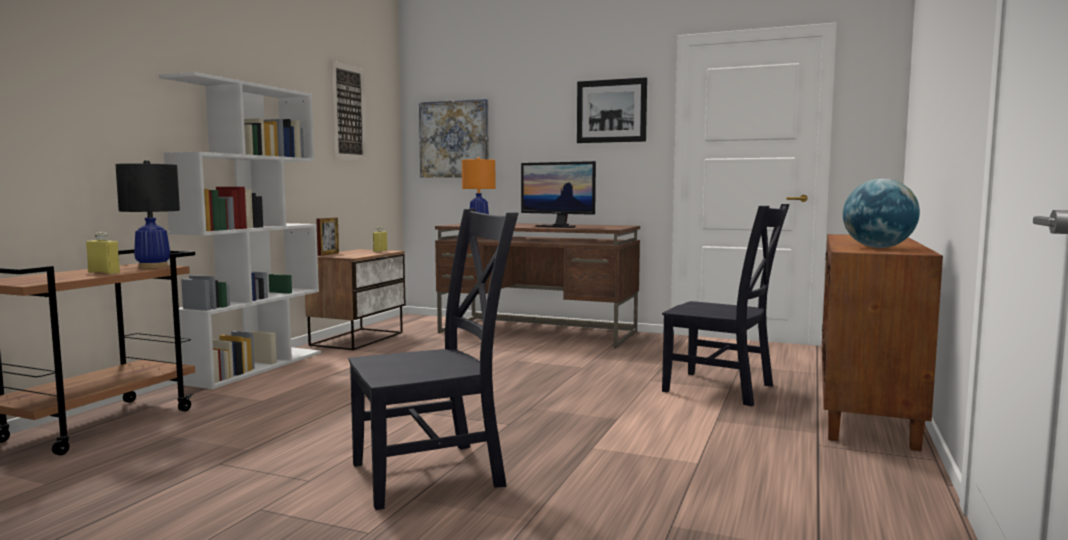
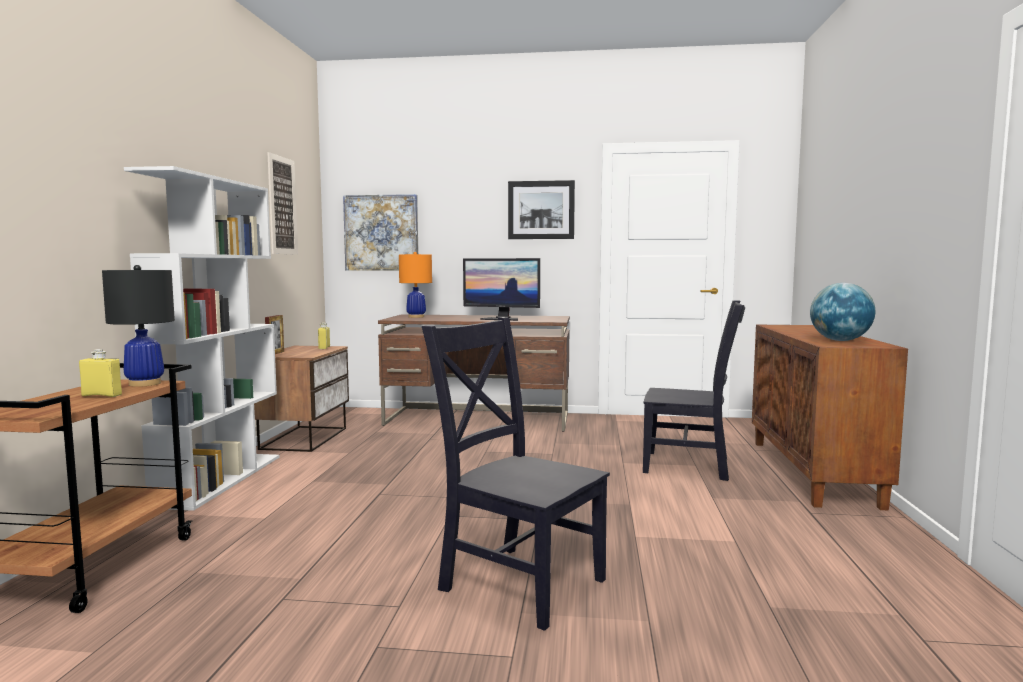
camera: 15 degrees left, 0 degrees up
(434, 473) = (517, 582): black chair -> black chair turned 105 degrees counterclockwise

